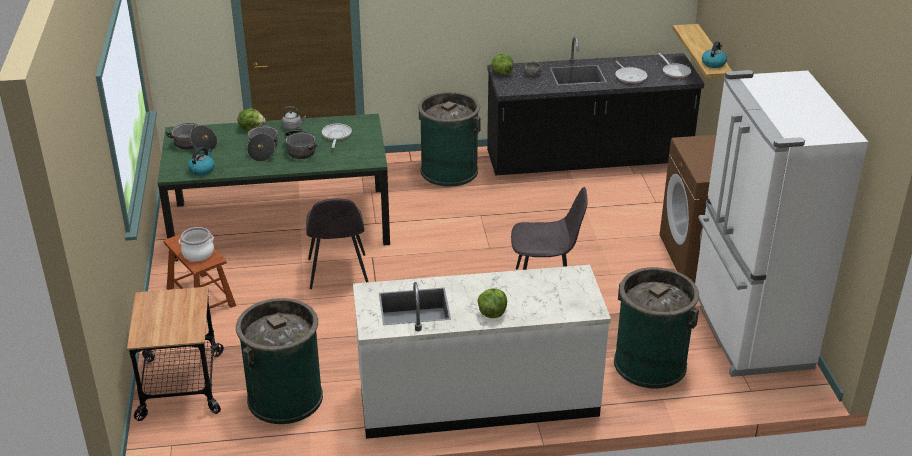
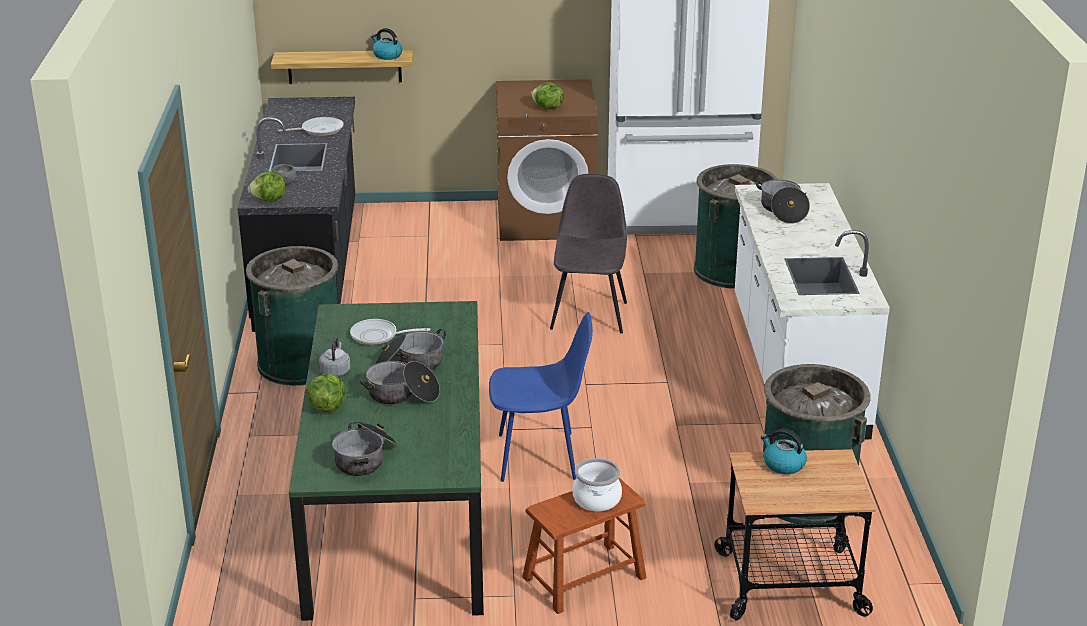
camera: 85 degrees left, 5 degrees down
(202, 169) = (450, 447): kettle -> kettle (783, 464)
(338, 273) = (540, 457): grey chair -> blue chair
(492, 313) = (828, 236): lettuce -> lettuce (547, 108)
(540, 289) = (782, 210): none -> cooking pot
(675, 72) = (318, 107): frying pan -> none

